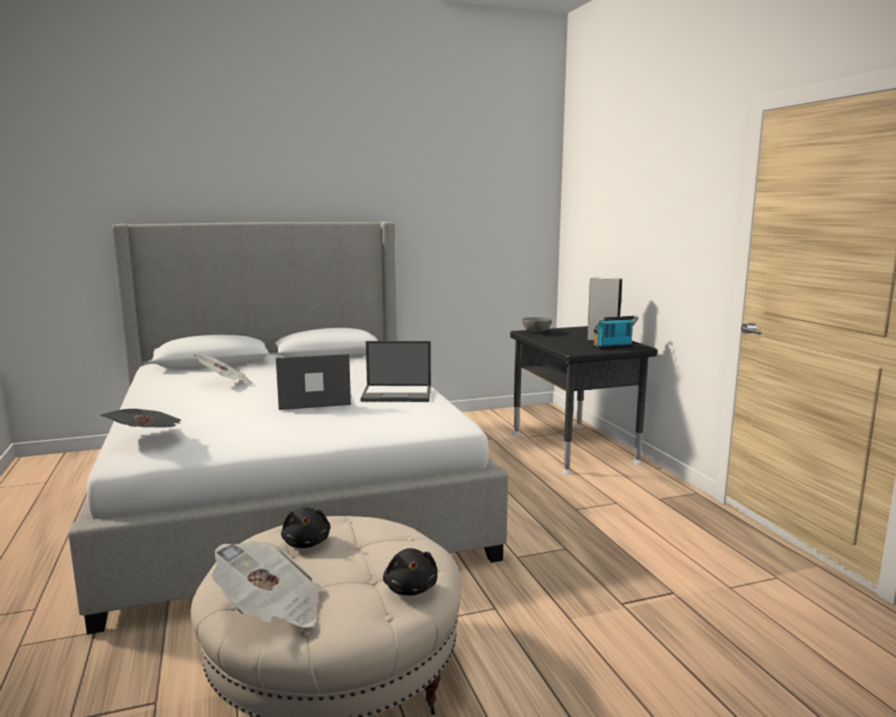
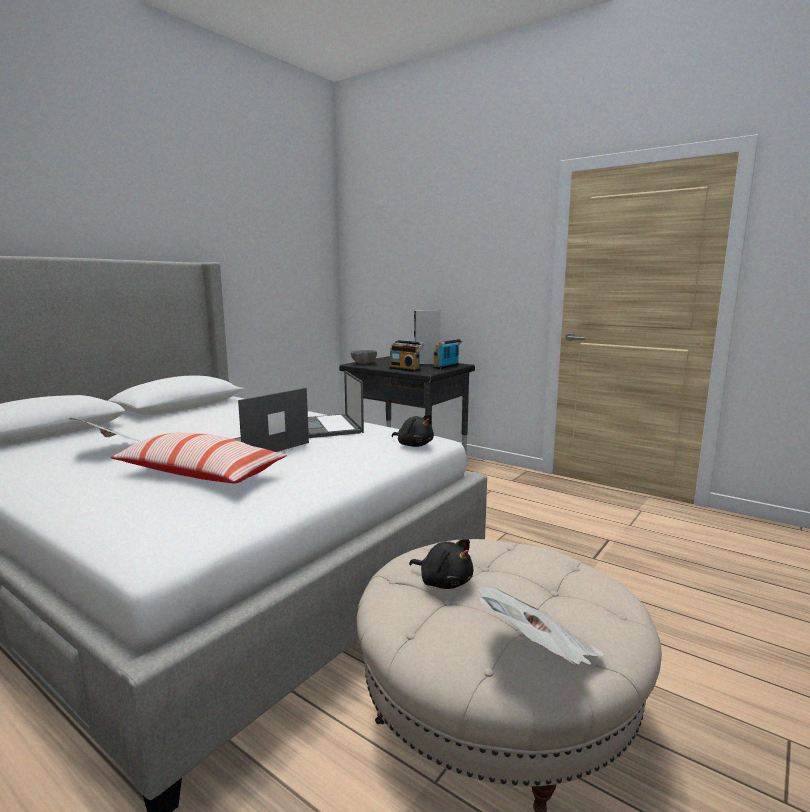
camera: 35 degrees left, 0 degrees up
(147, 438) = (146, 523): newspaper -> none
(236, 414) = (200, 474): none -> pillow
(398, 394) = (330, 427): laptop -> laptop turned 105 degrees clockwise
(411, 588) = (595, 585): black plush toy -> black plush toy (414, 445)
(561, 345) = (405, 369): none -> radio

